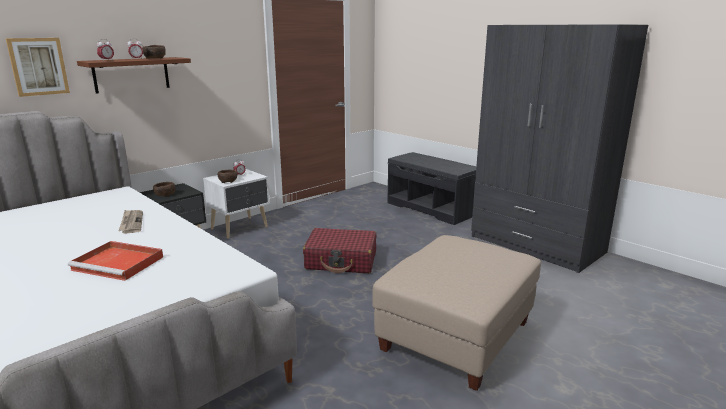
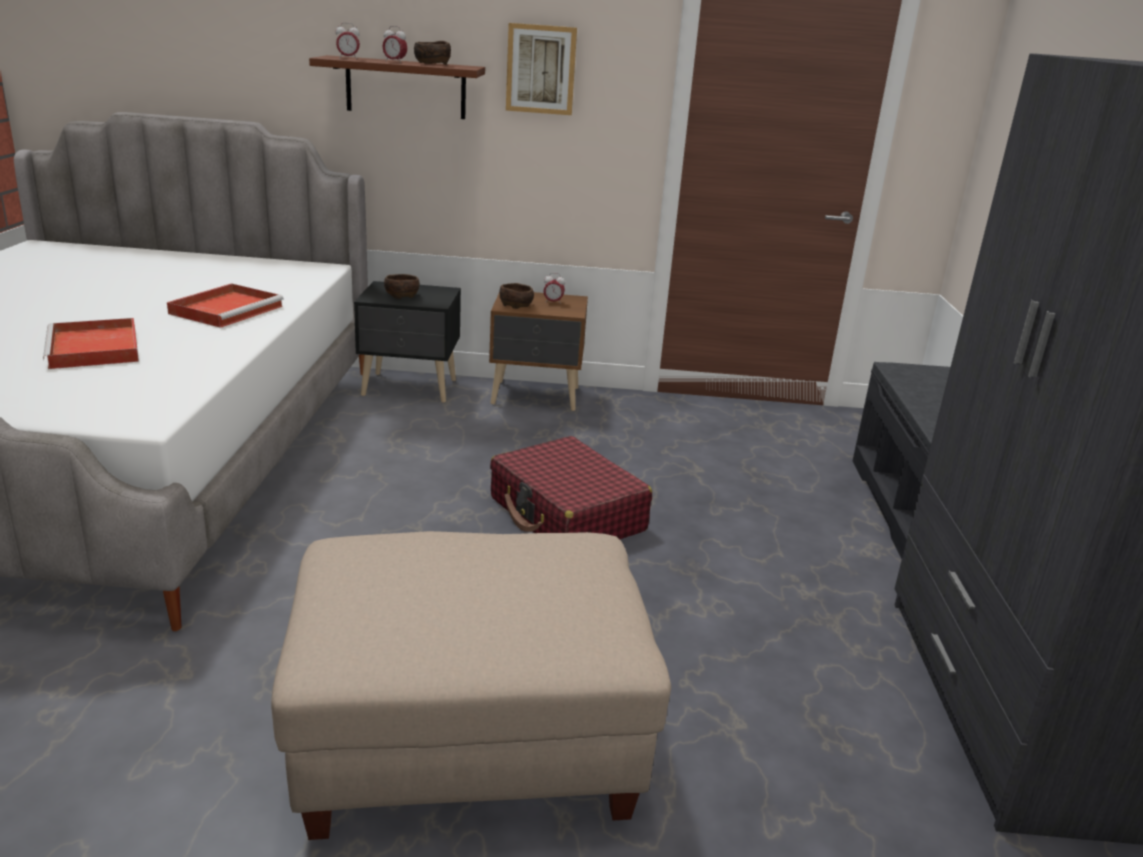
camera: 45 degrees right, 5 degrees up
(38, 66) = (275, 57): picture -> picture (541, 69)
(131, 223) = (227, 309): newspaper -> red tray
(240, 228) = (536, 397): white nightstand -> brown nightstand

